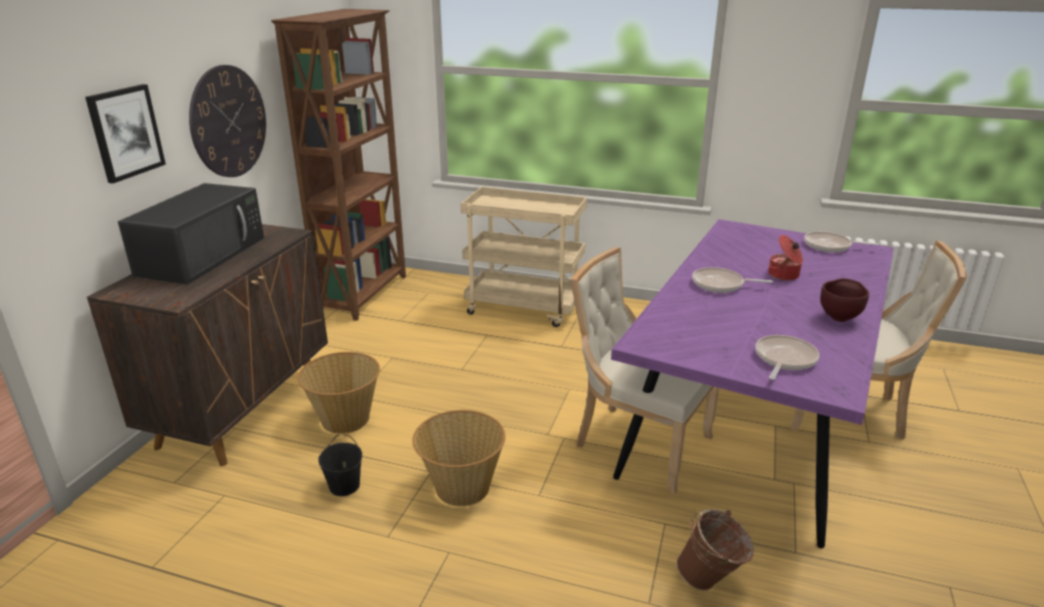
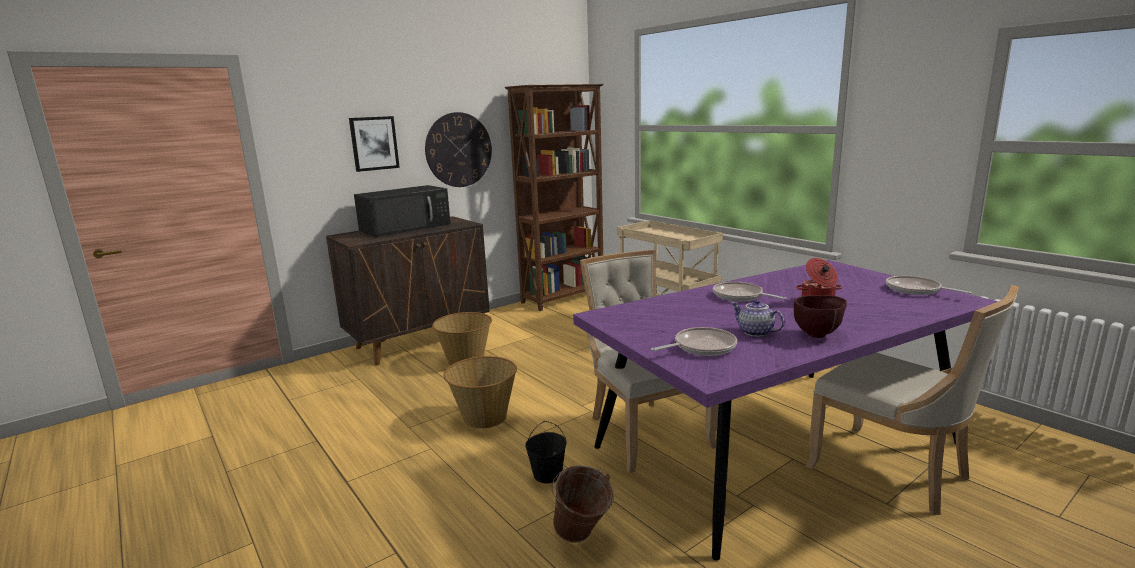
camera: 35 degrees right, 10 degrees down
(344, 486) = (420, 394): black bucket -> black bucket (547, 474)
(795, 328) = (754, 332): none -> teapot

